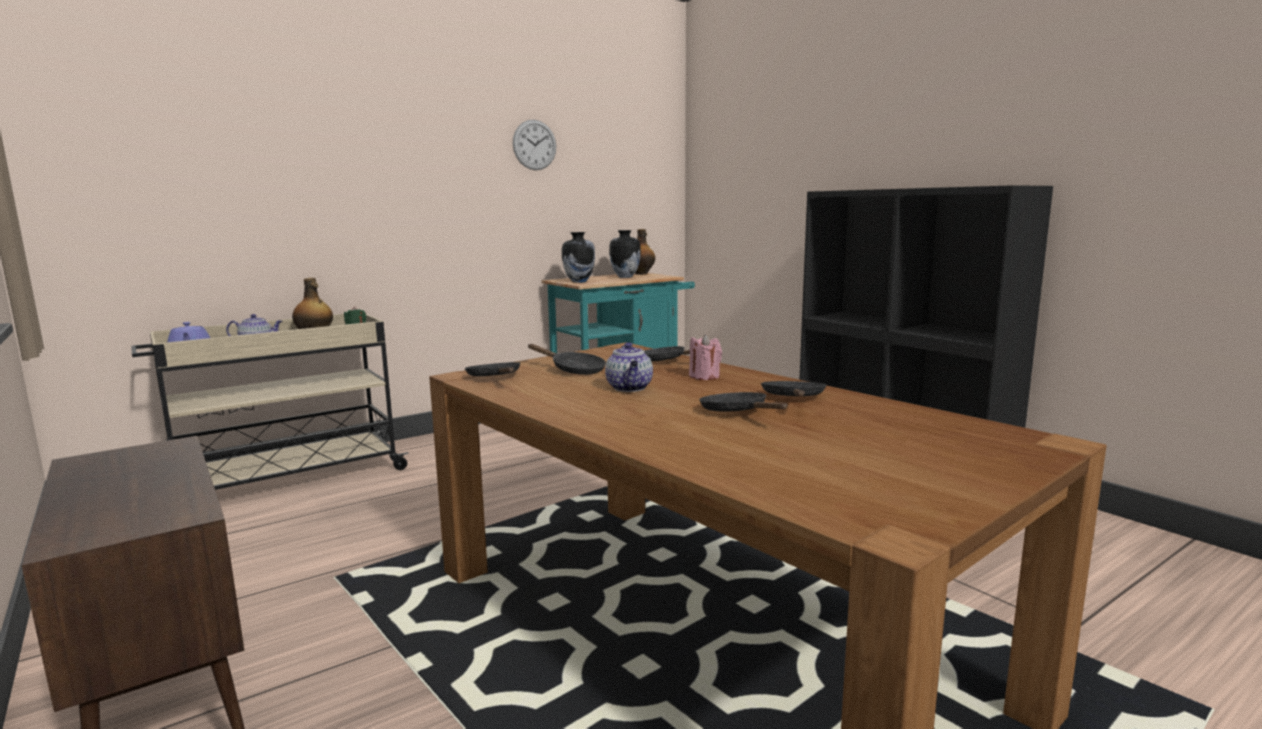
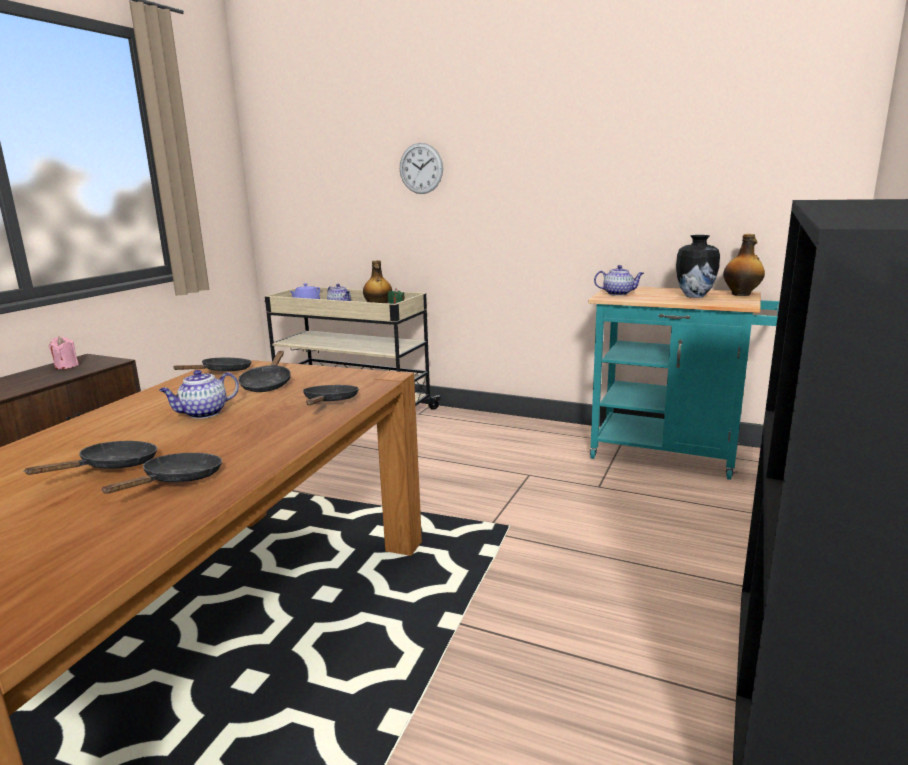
camera: 60 degrees right, 5 degrees up
(534, 145) = (618, 129): wall clock -> wall clock (421, 168)
(579, 281) = (618, 293): vase -> teapot
(704, 376) = (268, 428): pink candle -> pink candle (66, 366)
(793, 398) = (178, 480): black frying pan -> black frying pan turned 45 degrees counterclockwise

